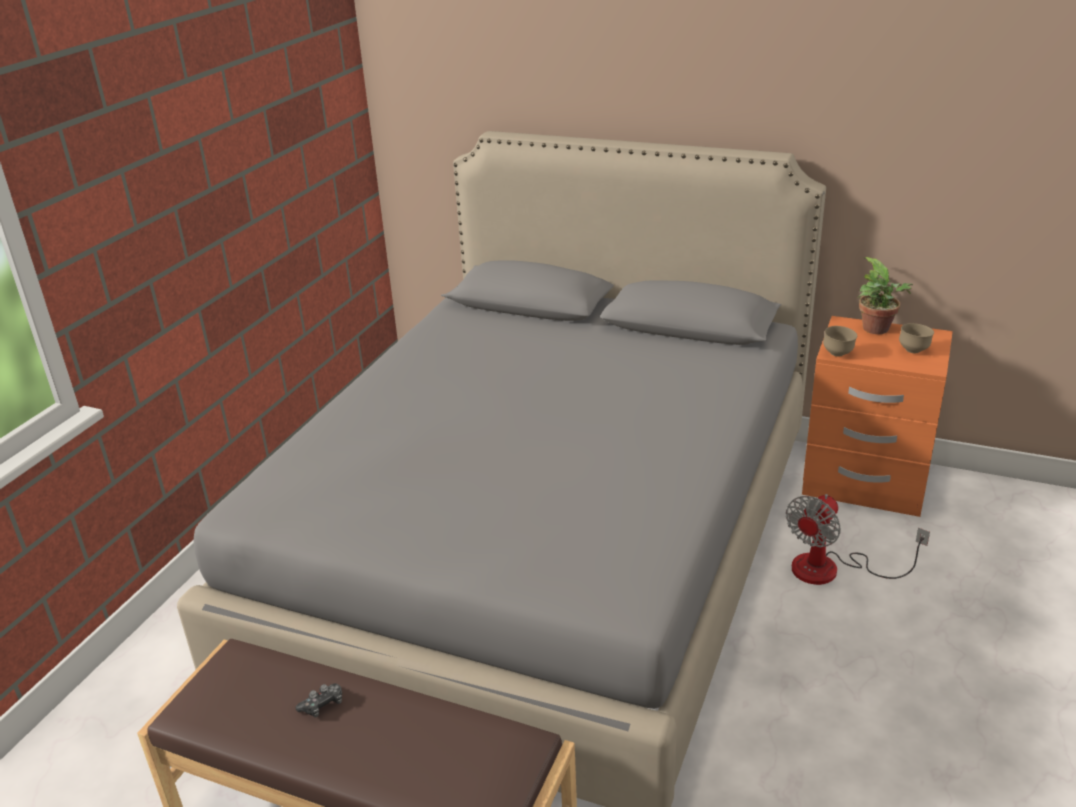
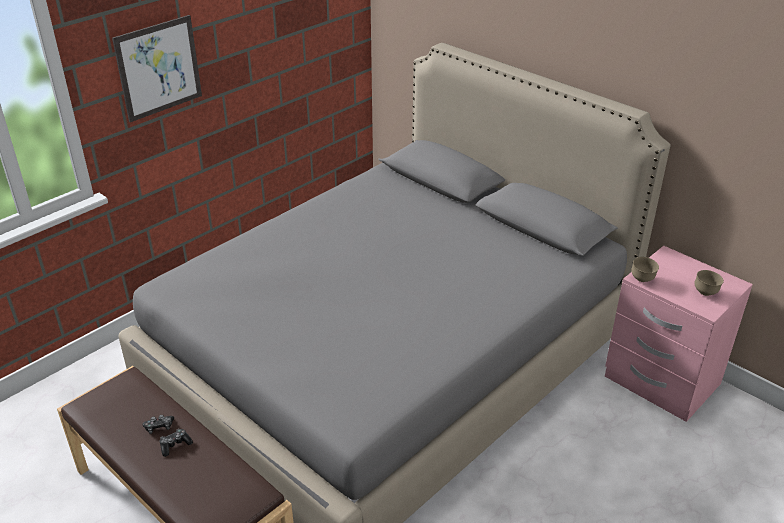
camera: 20 degrees right, 5 degrees up
(141, 206) = (159, 68): none -> picture
(362, 721) = (175, 445): none -> game controller
(831, 569) = (588, 441): fan -> none
(865, 482) = (661, 381): orange nightstand -> pink nightstand
(878, 330) = (691, 267): potted plant -> none

